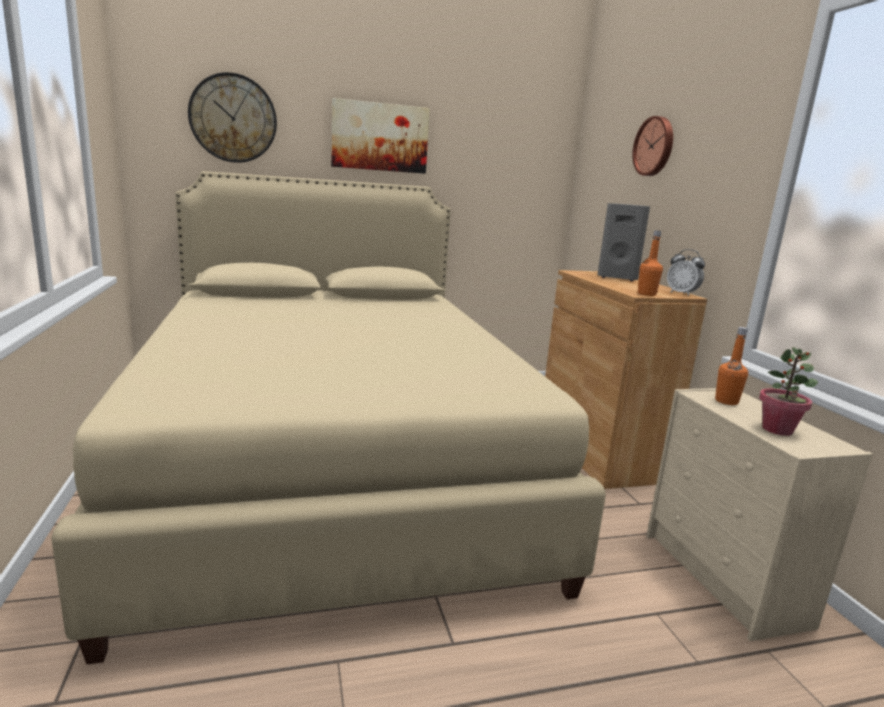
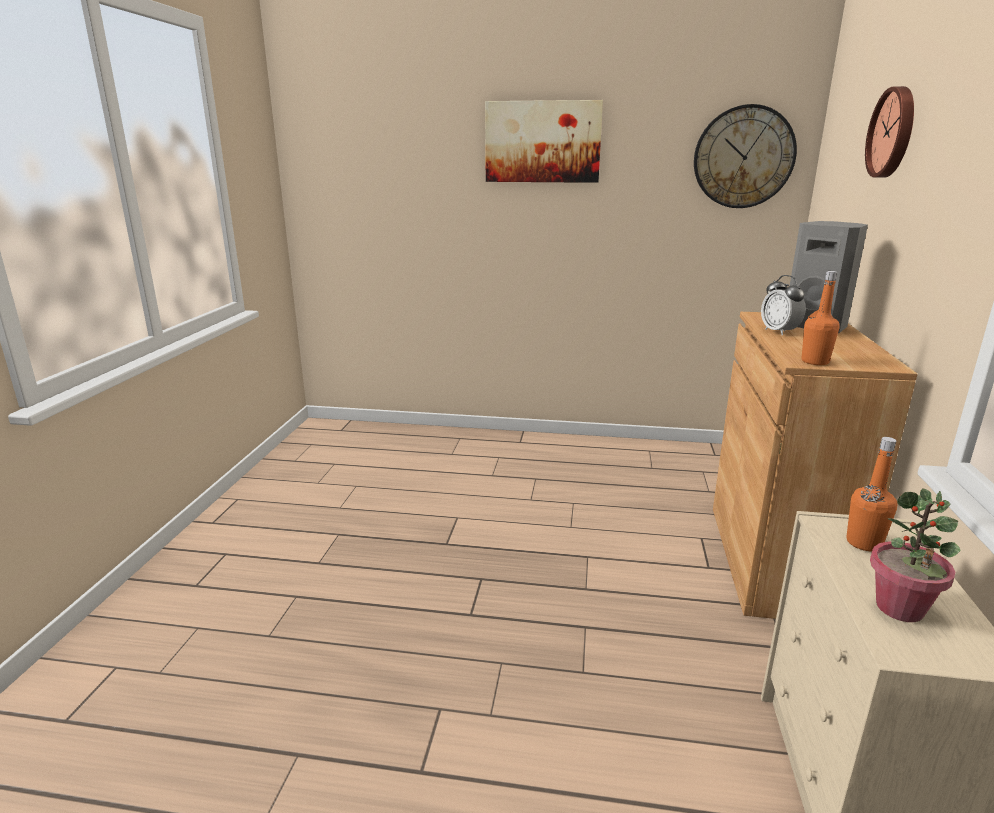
camera: 25 degrees right, 5 degrees up
(233, 118) = (383, 136): wall clock -> wall clock (743, 157)
(331, 467) = (430, 528): beige bed -> none
(681, 294) = (882, 362): alarm clock -> alarm clock (779, 332)

